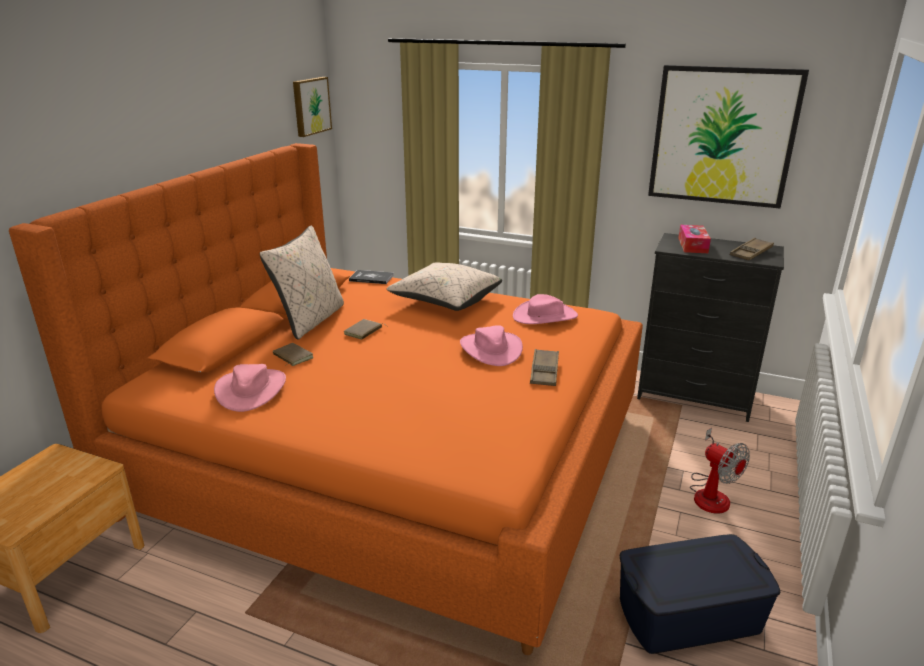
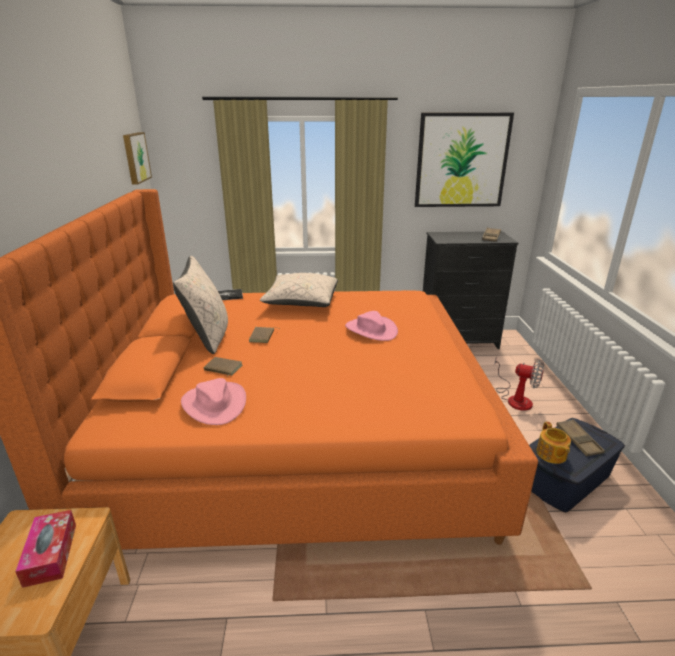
camera: 25 degrees left, 0 degrees up
(544, 371) = (422, 337): brown tray -> brown tray (578, 440)
(545, 316) = (382, 300): pink hat -> none
(652, 569) = (551, 454): none -> teapot
(692, 245) = (453, 237): tissue box -> tissue box (51, 554)

